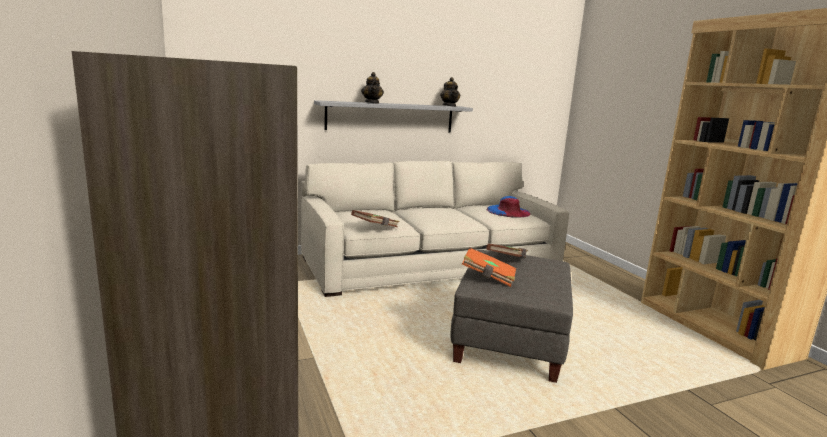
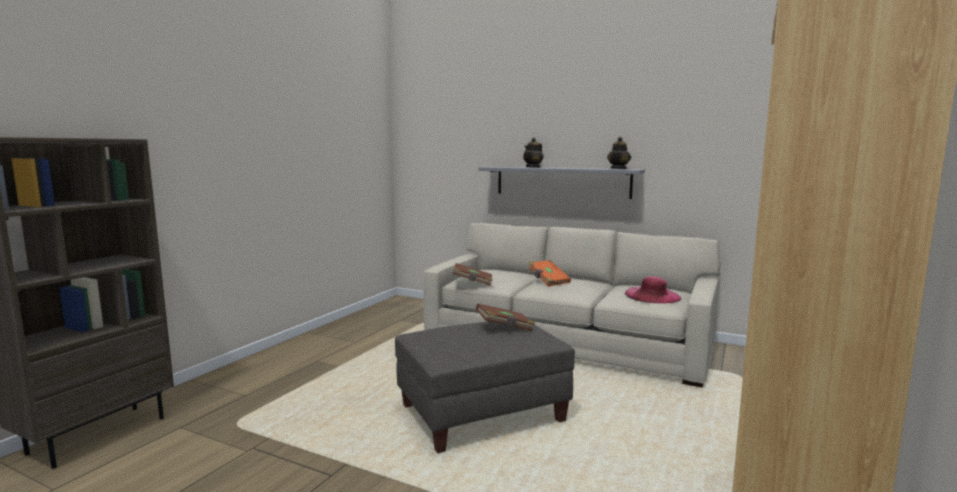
camera: 50 degrees right, 5 degrees down
(488, 277) = (444, 332): orange book -> orange book (548, 281)
(508, 211) = (652, 295): blue hat -> pink hat

